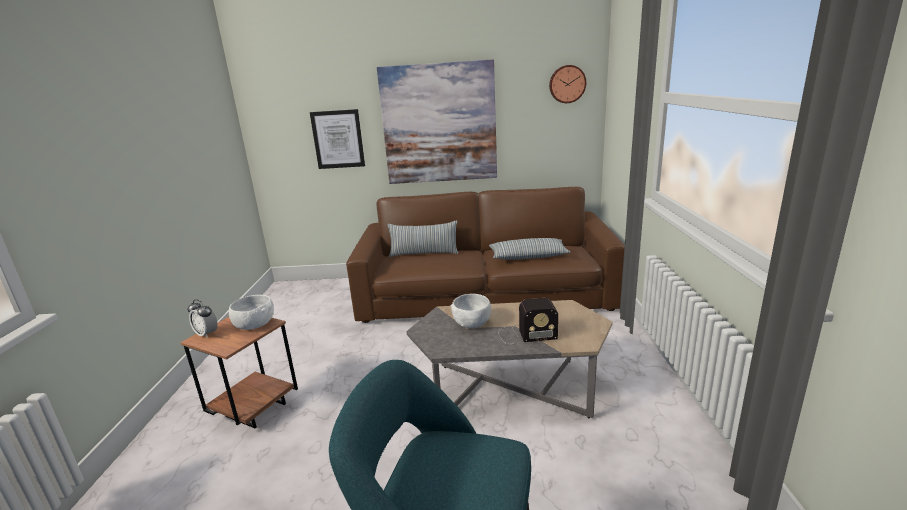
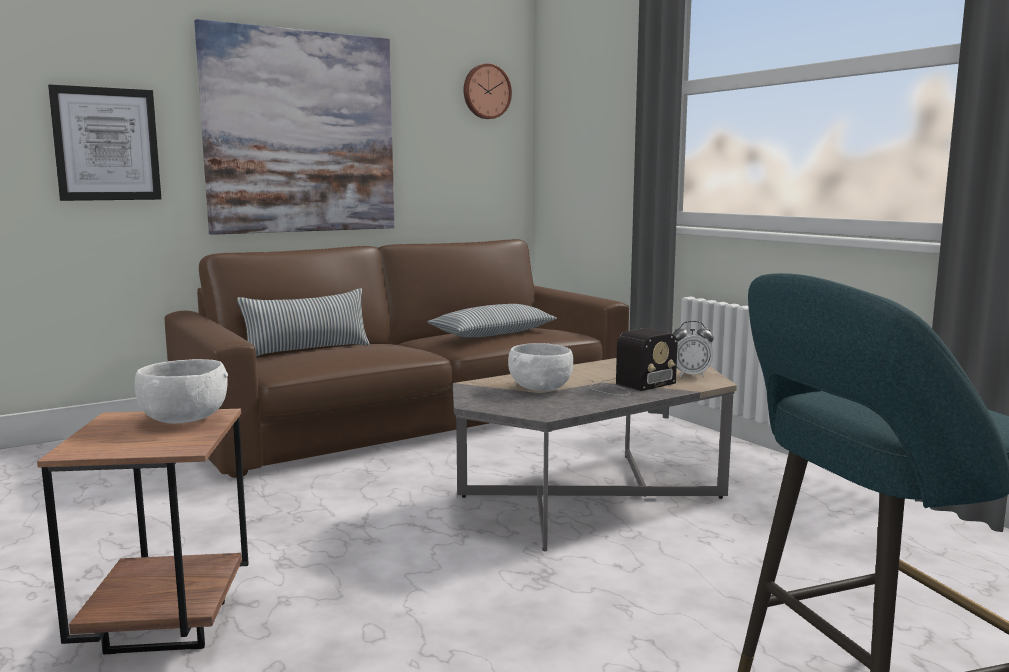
camera: 35 degrees left, 10 degrees down
(207, 334) = (88, 443): alarm clock -> alarm clock (690, 375)

